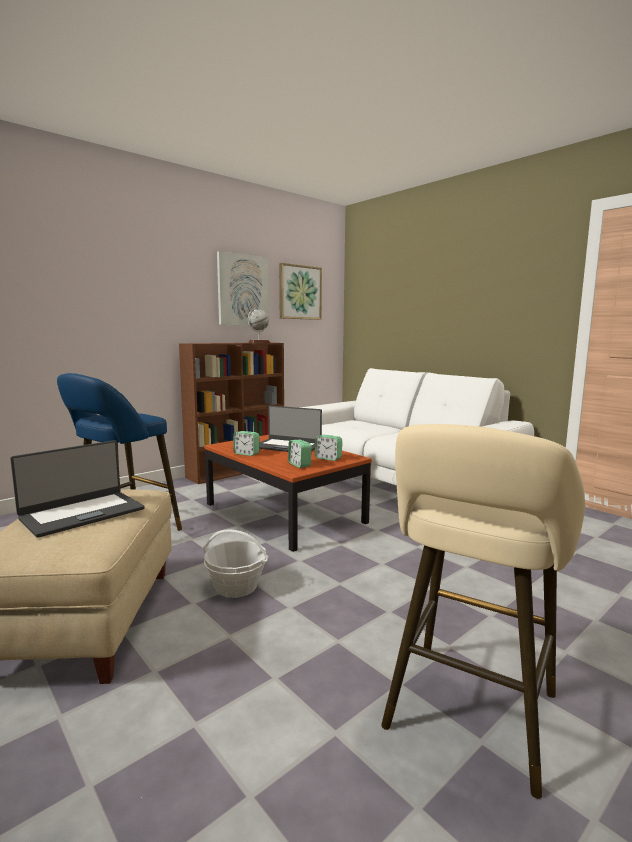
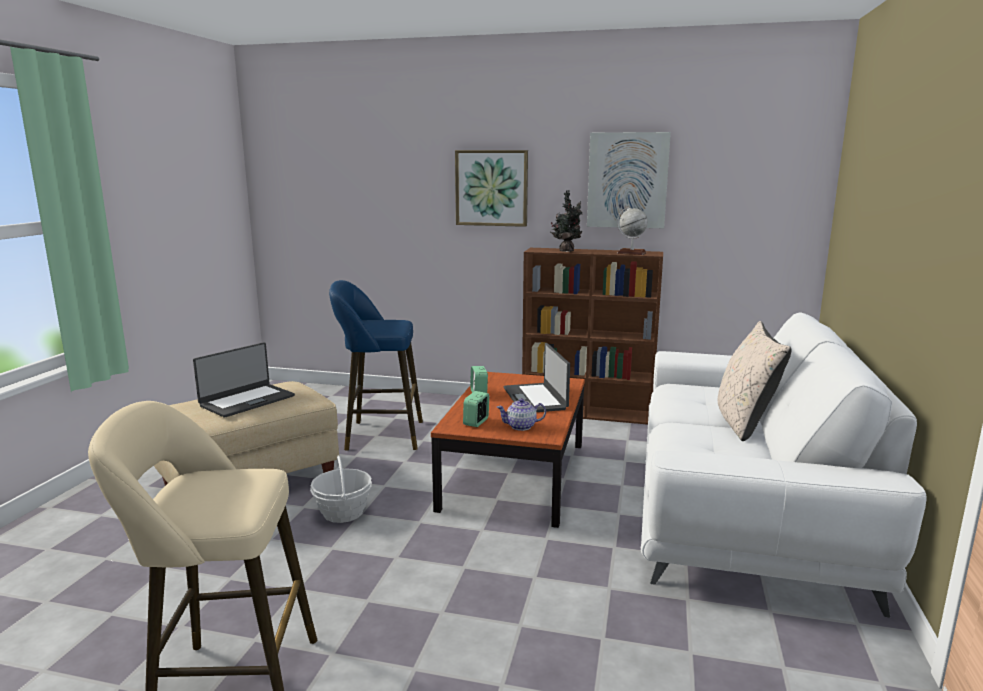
camera: 55 degrees right, 5 degrees up
(82, 513) = (247, 401): laptop -> laptop turned 60 degrees counterclockwise
(217, 343) = (566, 251): none -> potted plant
(299, 292) = (732, 178): picture -> picture (491, 188)
(328, 458) = (521, 426): alarm clock -> teapot
(398, 428) = (744, 422): none -> beige pillow

